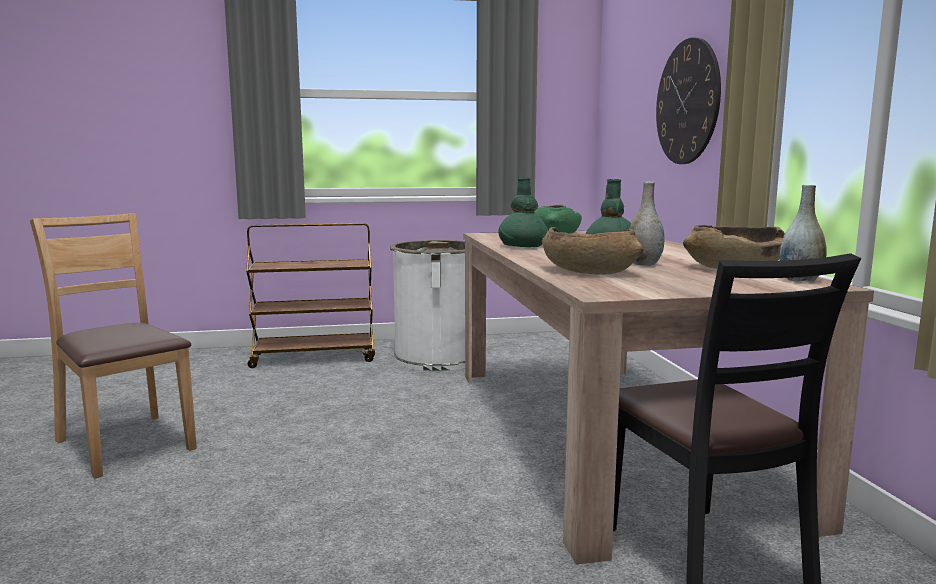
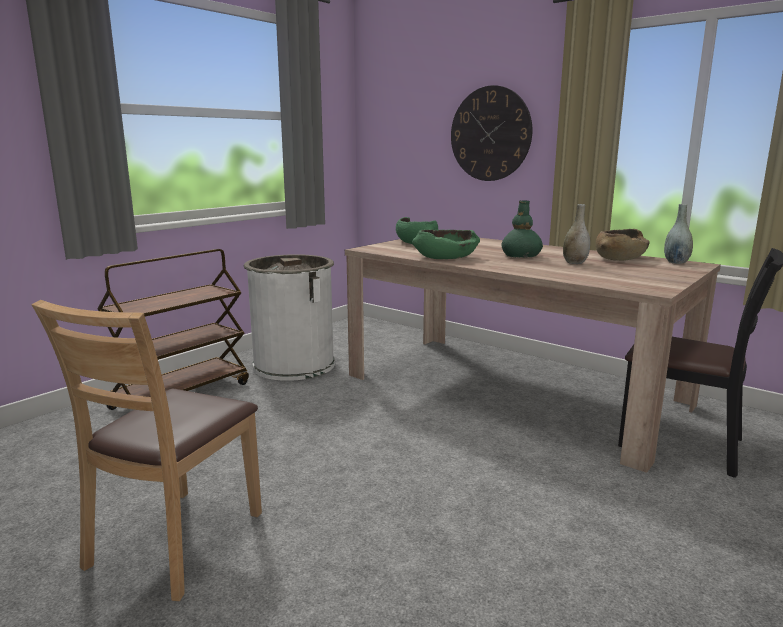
camera: 40 degrees left, 5 degrees up
(126, 443) = (176, 541): brown chair -> brown chair turned 75 degrees counterclockwise
(522, 246) = (446, 257): green vase -> green bowl
(588, 271) = (577, 274): brown bowl -> none

